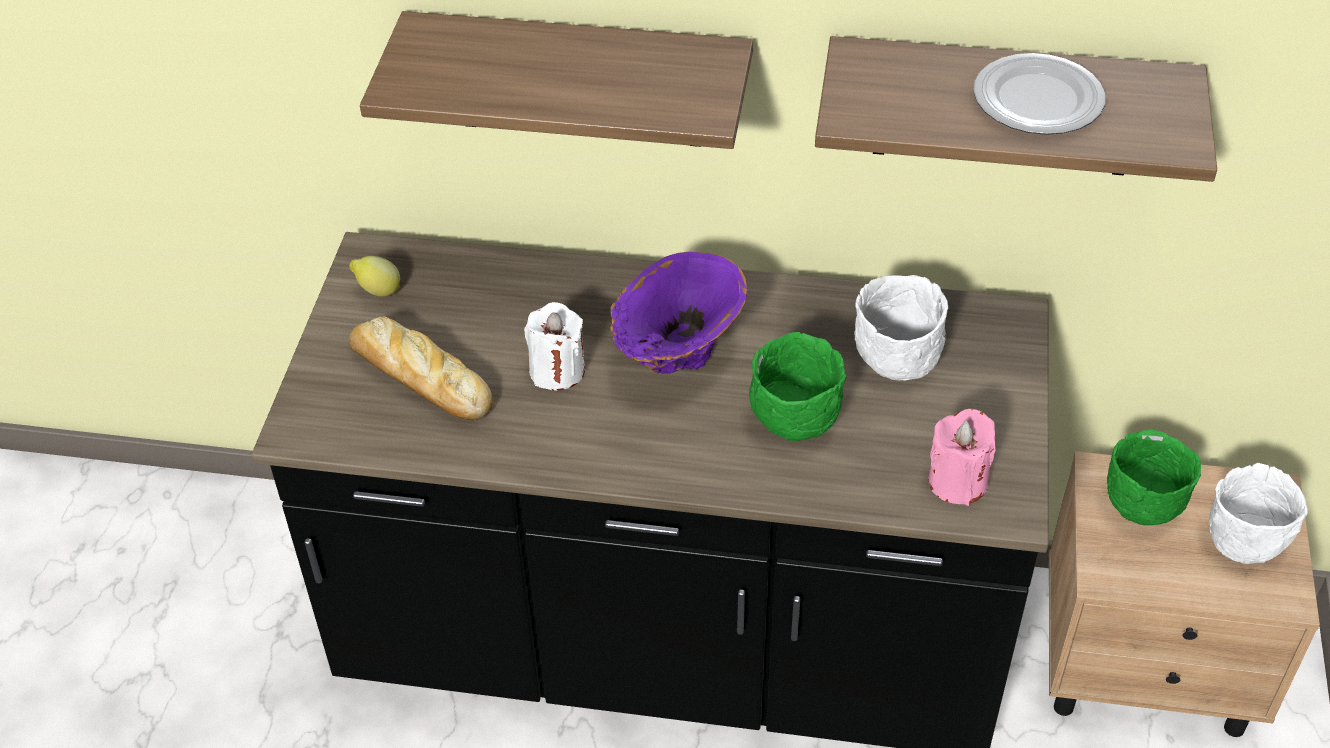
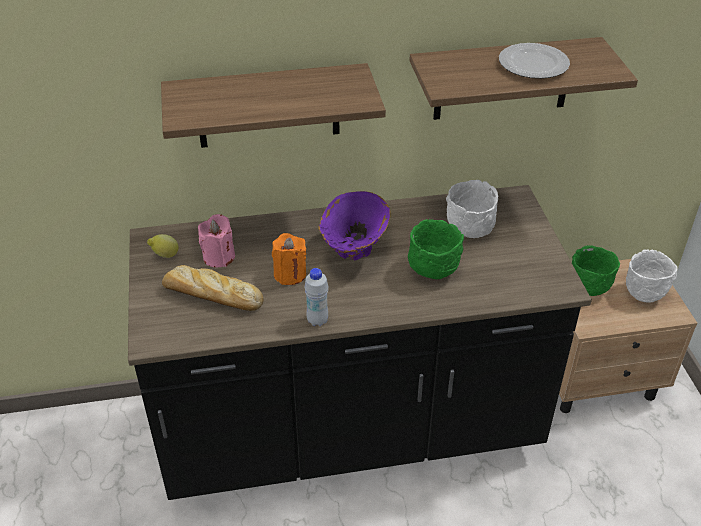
camera: 20 degrees left, 5 degrees down
(557, 371) = (290, 274): white candle -> orange candle
(563, 463) = (317, 320): none -> white bottle
(957, 481) = (531, 280): pink candle -> pink candle (219, 257)

